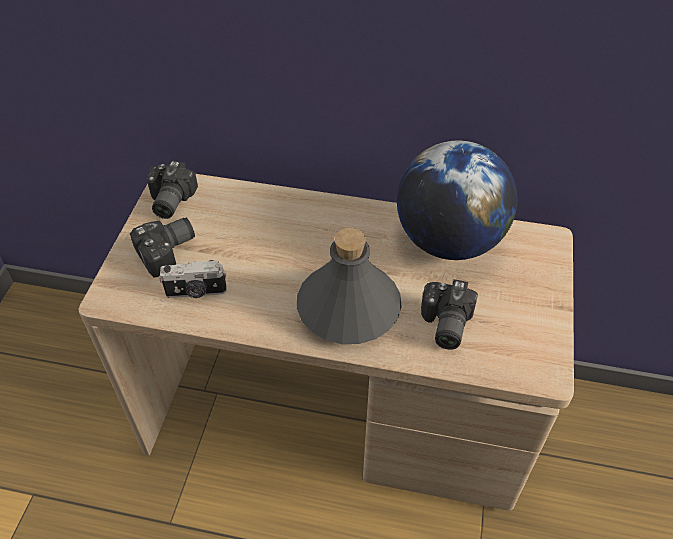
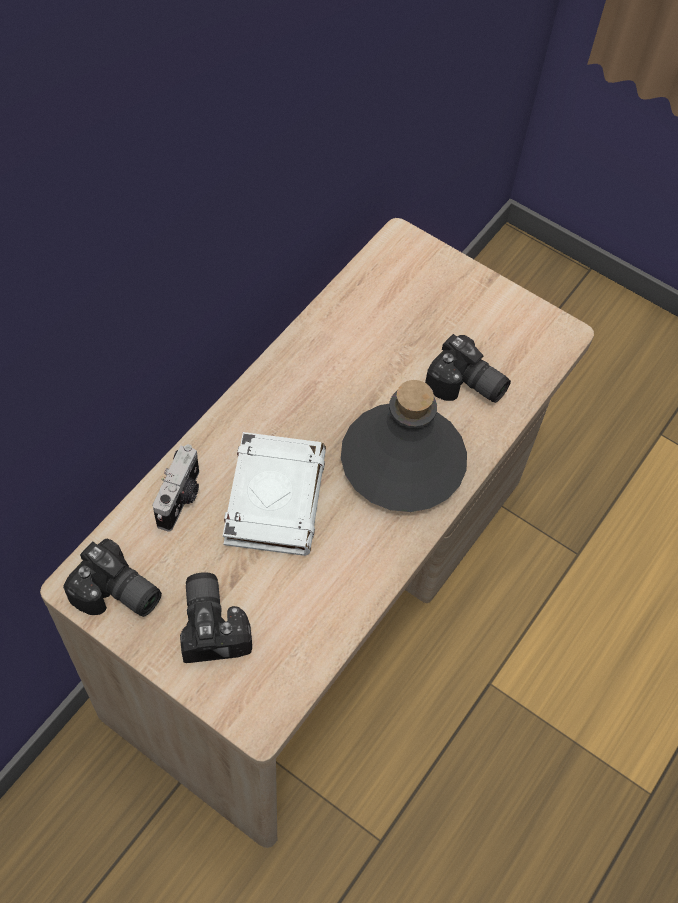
camera: 70 degrees left, 10 degrees up
(196, 292) = (301, 611): camera -> camera (181, 499)
(278, 247) = (274, 497): none -> white book
(449, 241) = (355, 327): globe -> none

